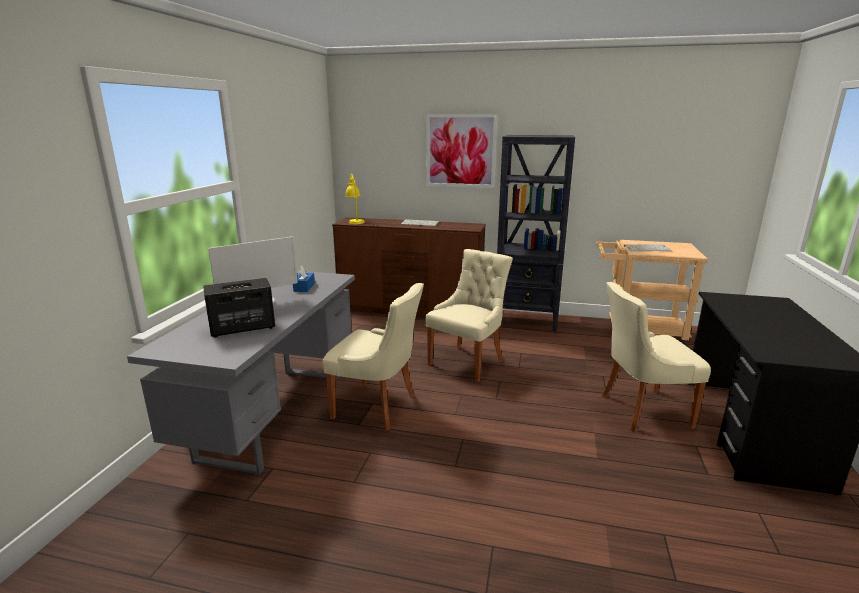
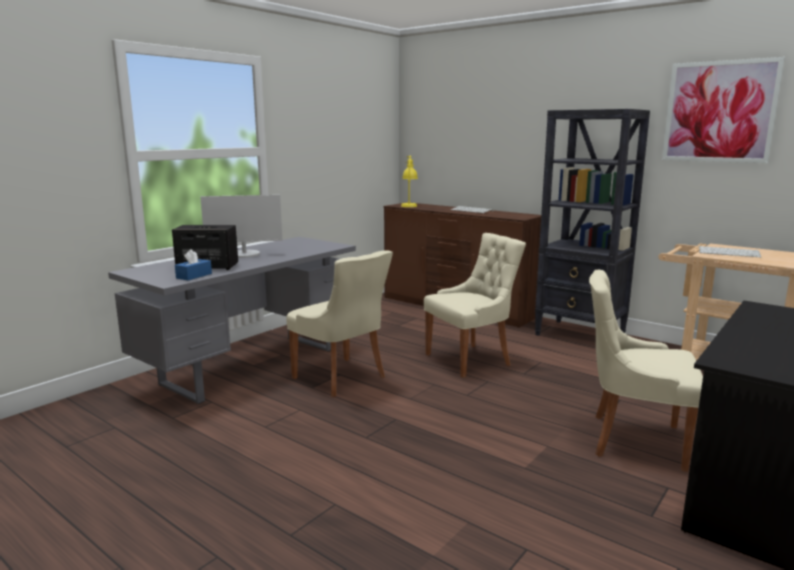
camera: 25 degrees right, 5 degrees down
(304, 287) = (297, 249): blue tissue box -> blue tissue box (194, 276)
(460, 151) = (522, 131): picture -> picture (719, 112)

